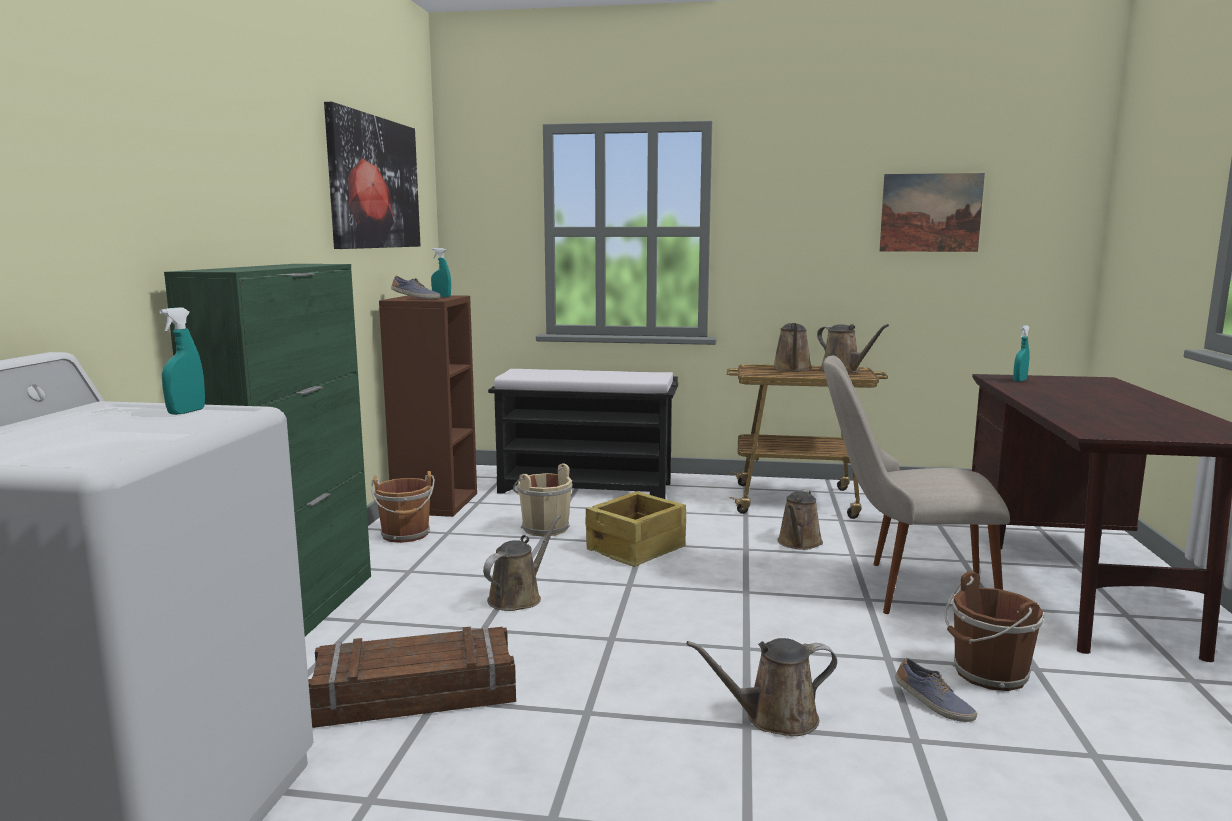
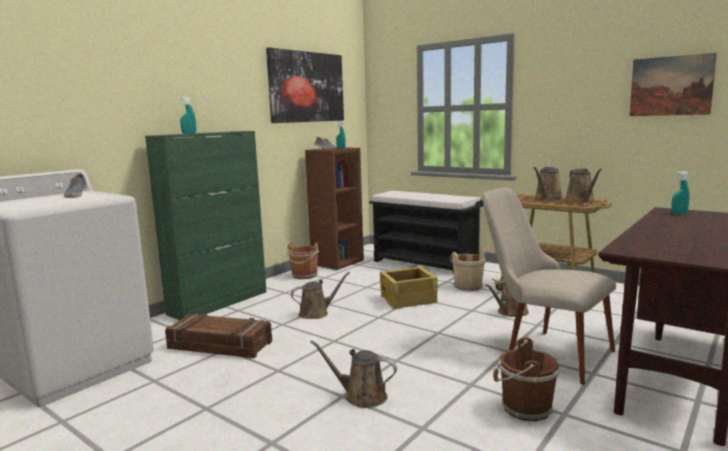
camera: 30 degrees right, 0 degrees up
(186, 412) = (97, 195): turquoise spray bottle -> turquoise spray bottle (189, 133)
(543, 528) = (373, 282): beige bucket -> beige bucket (467, 286)
(933, 705) = (461, 414): shoe -> shoe (76, 195)

